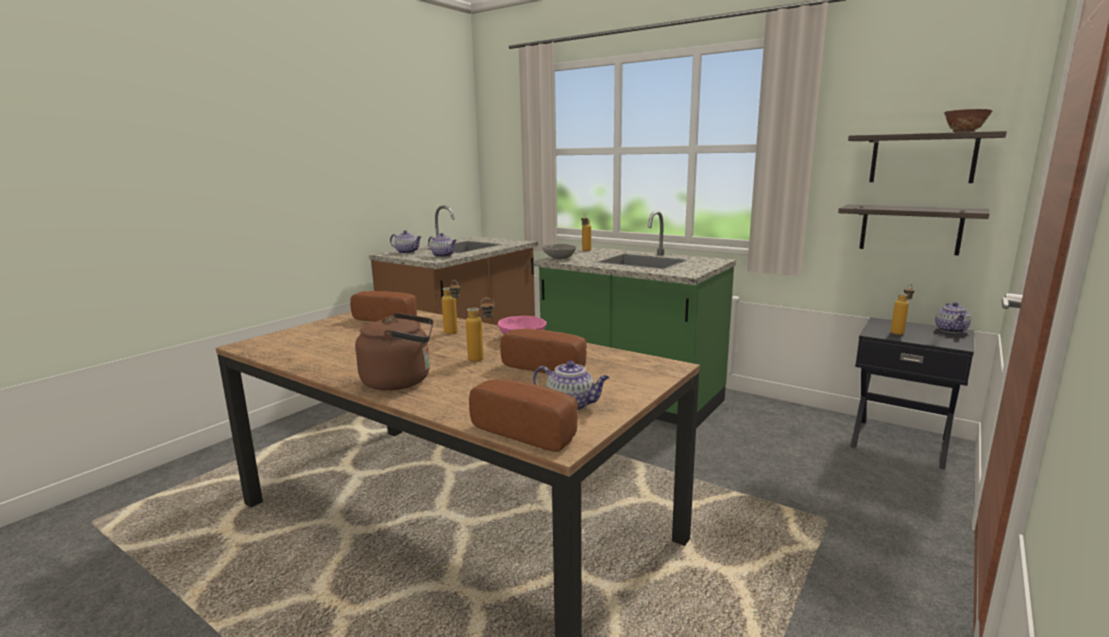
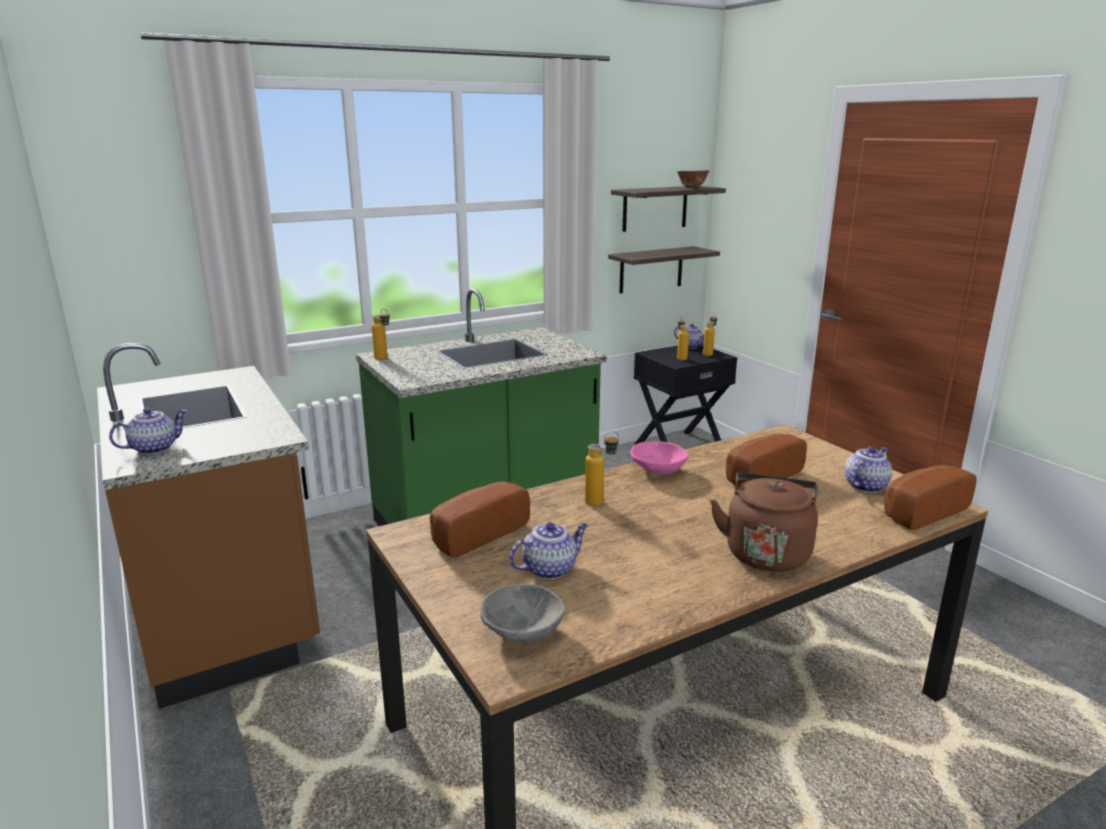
camera: 65 degrees left, 5 degrees up
(443, 256) = (252, 429): teapot -> teapot (550, 569)
(482, 359) = (717, 501): bottle -> bottle (709, 353)
(559, 259) = (412, 378): grey bowl -> grey bowl (521, 633)

